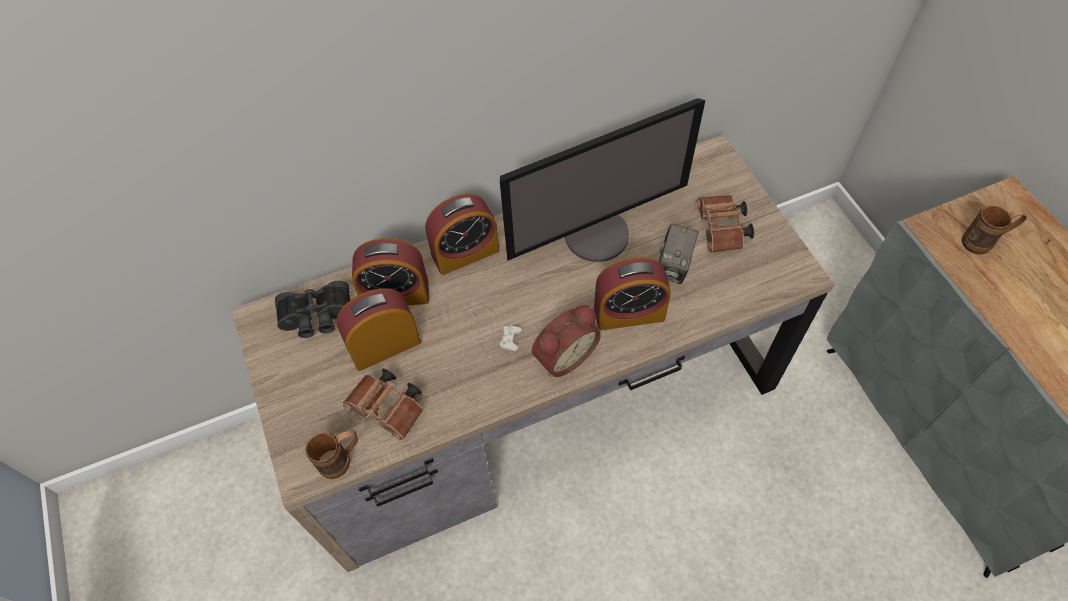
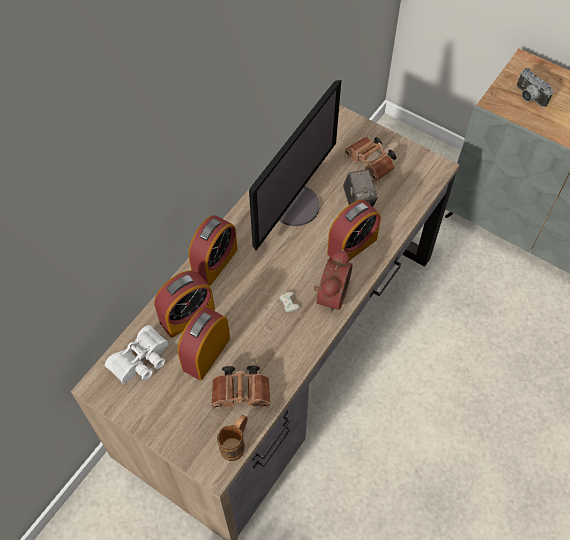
camera: 35 degrees left, 0 degrees up
(317, 317) = (142, 361): black binoculars -> white binoculars
(983, 242) = (528, 97): brown mug -> camera

